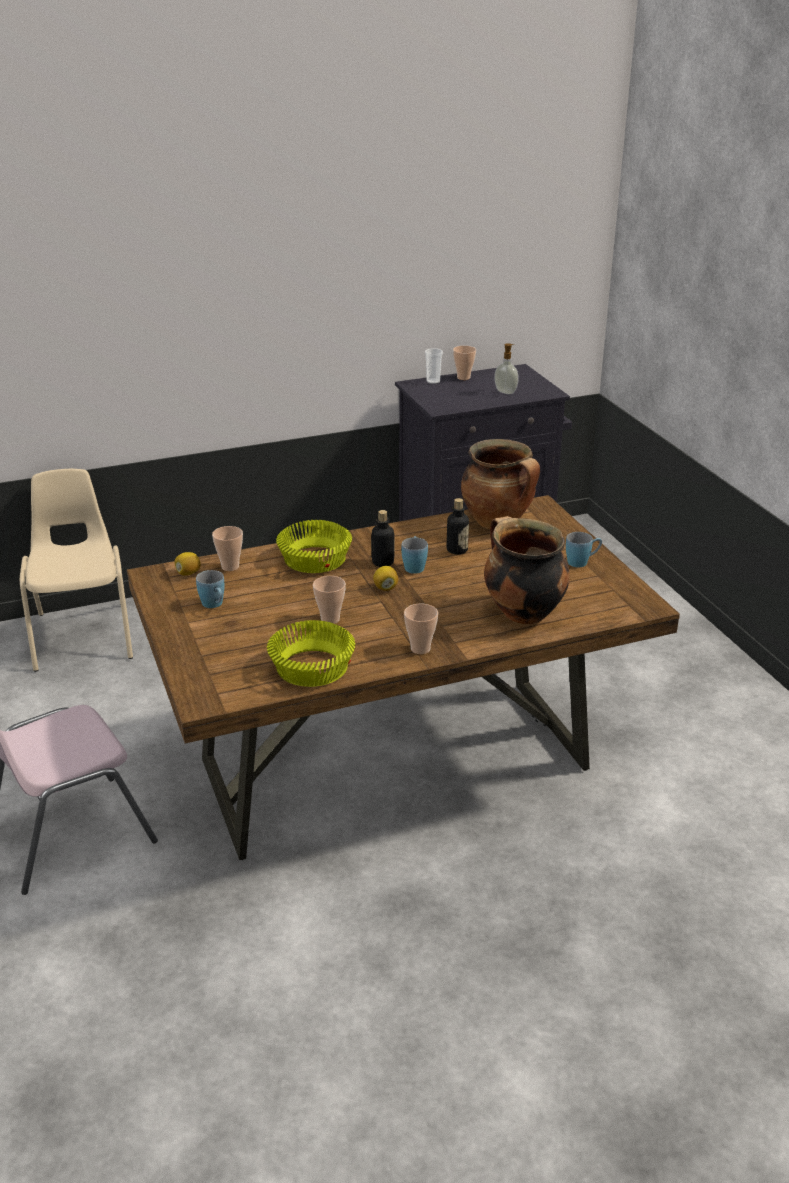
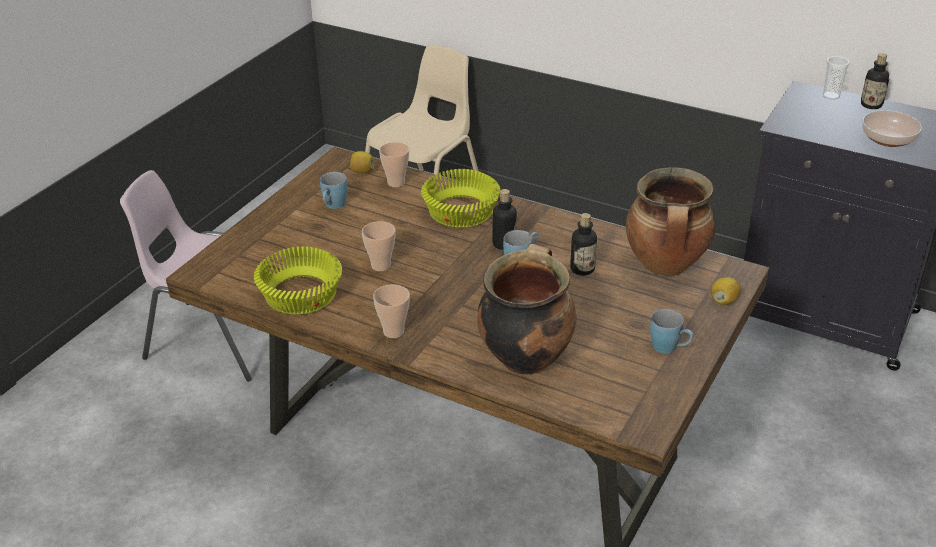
camera: 50 degrees right, 5 degrees up
(385, 588) = (465, 266): lemon -> lemon (724, 301)
(463, 377) = (871, 105): cup -> bottle
(506, 392) = (887, 138): soap dispenser -> bowl

